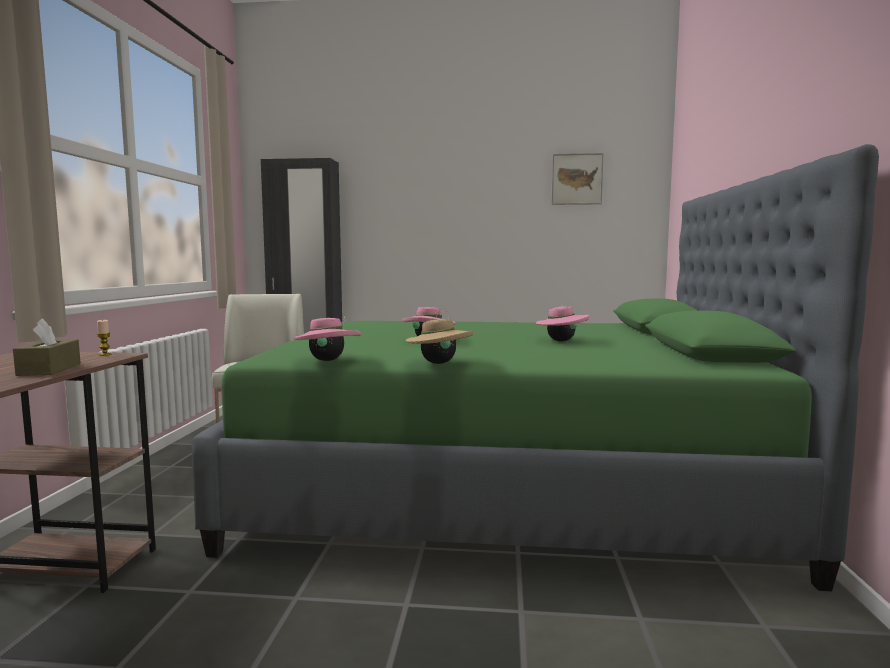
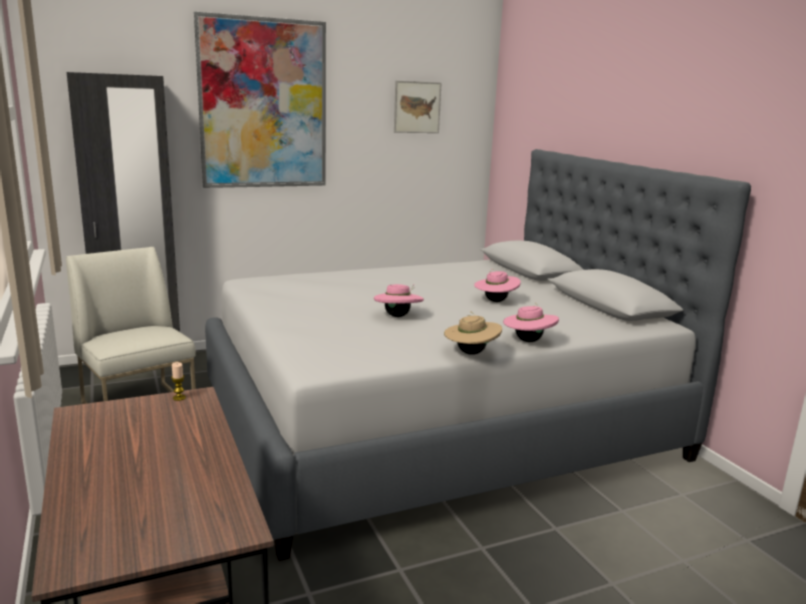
camera: 30 degrees left, 10 degrees up
(49, 369) = (197, 435): brown tissue box -> none
(328, 360) = (379, 363): pink hat -> pink hat (528, 341)
(423, 182) = (263, 104): none -> picture
(503, 483) = (437, 423): green bed -> grey bed

